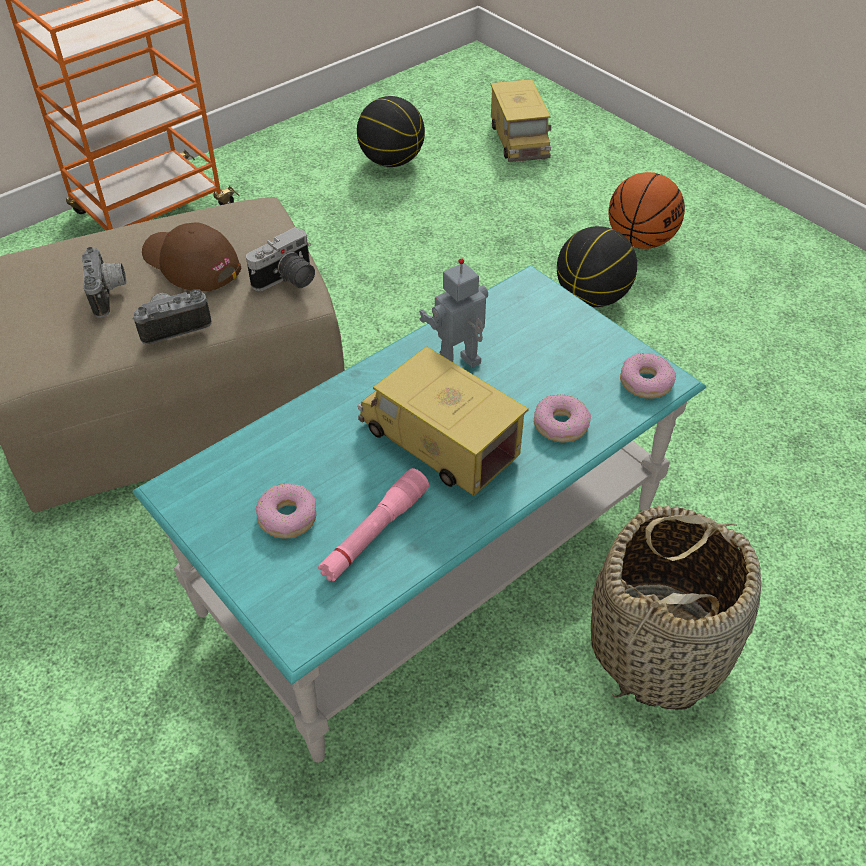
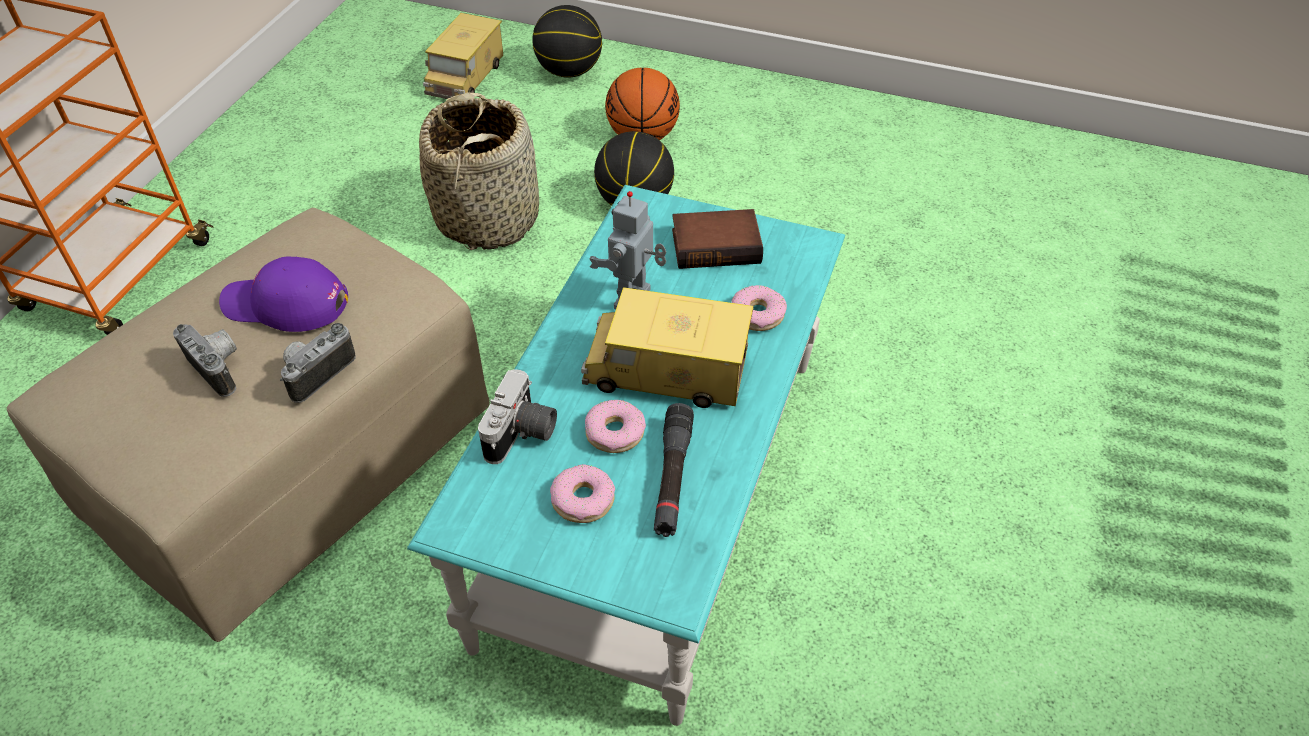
camera: 30 degrees left, 0 degrees up
(190, 263) = (285, 304): brown cap -> purple cap
(287, 280) = (401, 283): camera -> camera (522, 435)
(374, 532) = (672, 477): pink flashlight -> black flashlight
(391, 161) = (352, 138): basketball -> basketball (569, 71)
(519, 139) = (466, 77): toy truck -> toy truck turned 60 degrees clockwise
(571, 348) = (717, 244): none -> book
(646, 382) = (799, 250): donut -> donut (615, 432)
(660, 646) = (889, 479): basket -> basket (488, 217)

